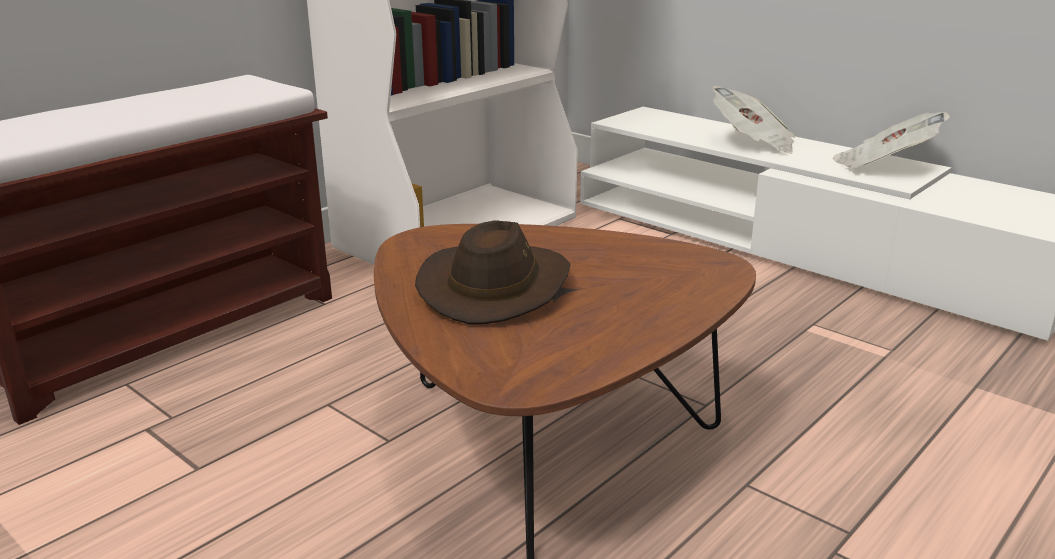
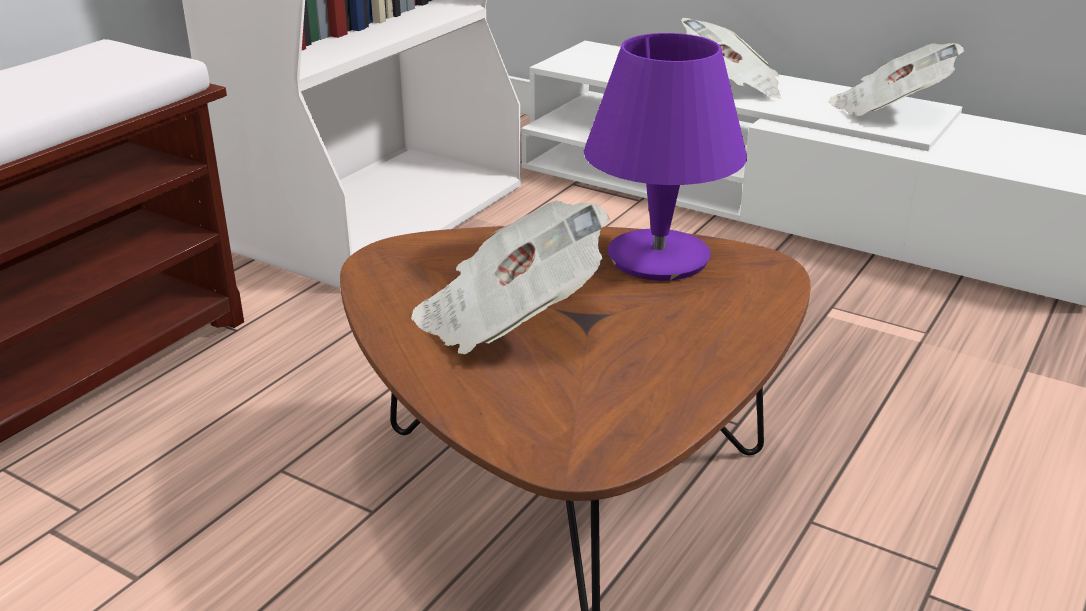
camera: 10 degrees left, 5 degrees up
(495, 286) = (508, 319): brown hat -> newspaper
(634, 253) = (659, 258): none -> purple table lamp

